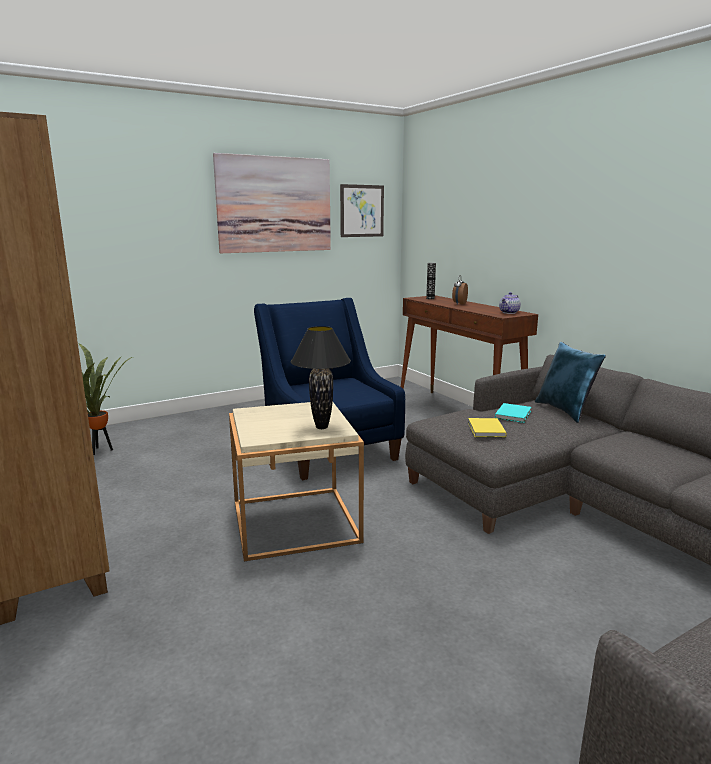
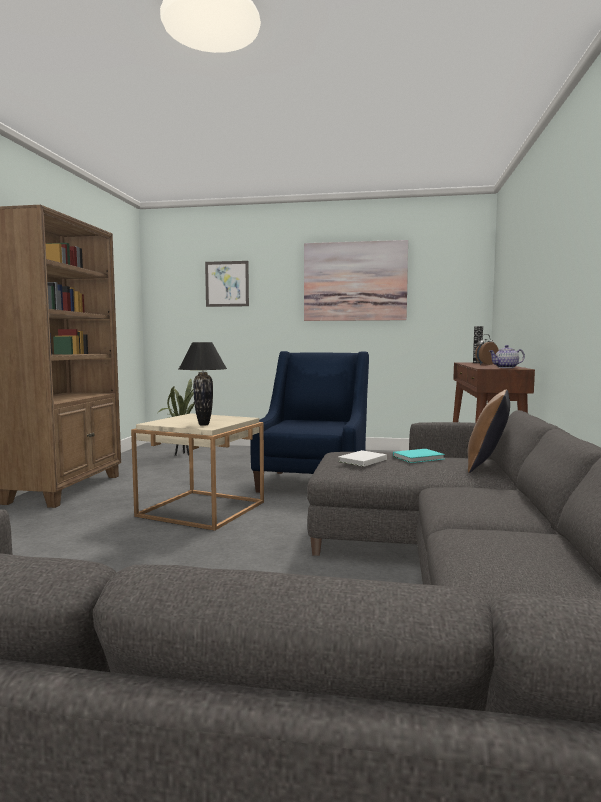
camera: 40 degrees right, 10 degrees down
(362, 211) = (444, 284): picture -> picture (227, 284)
(485, 430) = (361, 460): yellow book -> white book
(565, 411) = (487, 466): blue pillow -> brown pillow

